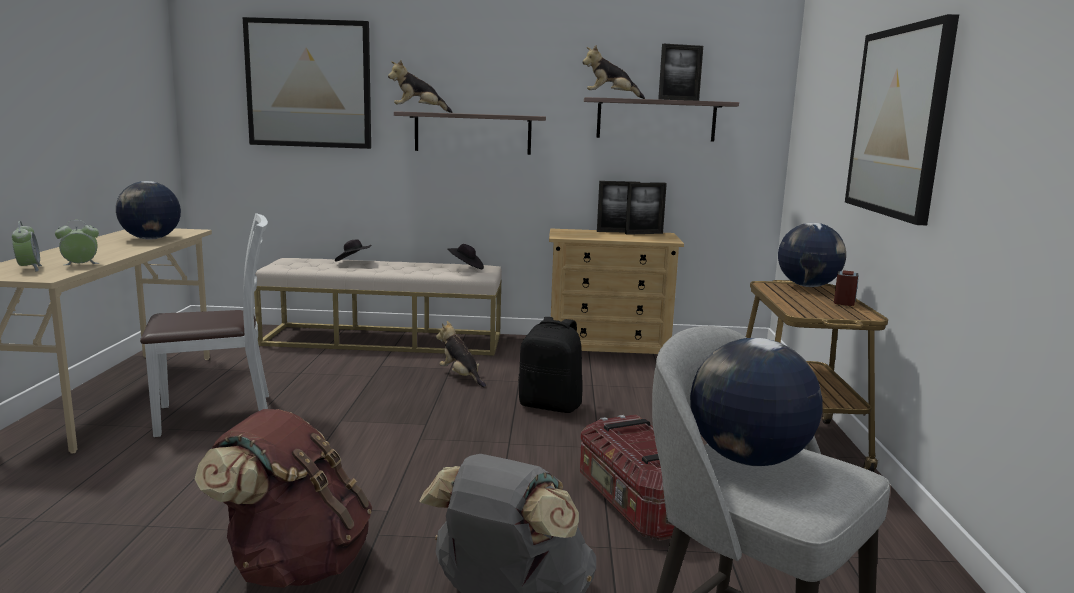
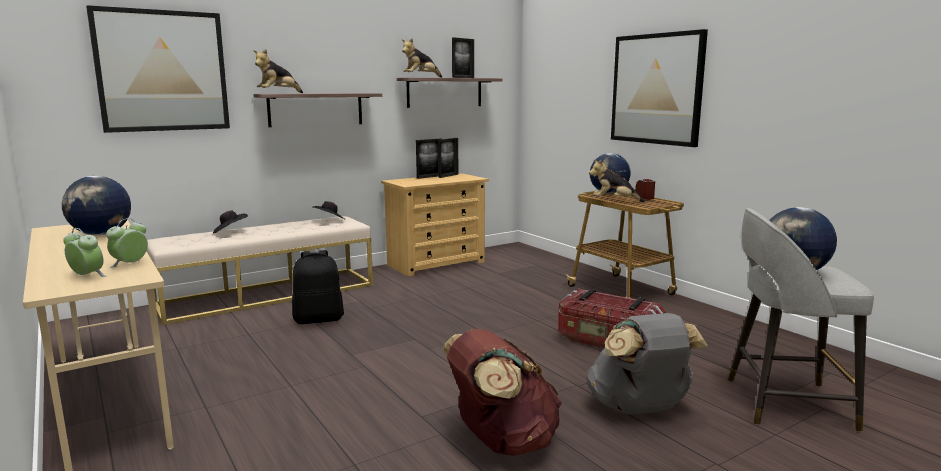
camera: 35 degrees left, 0 degrees up
(217, 415) = (243, 381): white chair -> none
(461, 377) = (378, 304): plush toy -> plush toy (614, 201)
(550, 405) = (468, 306): black backpack -> black backpack (319, 319)

